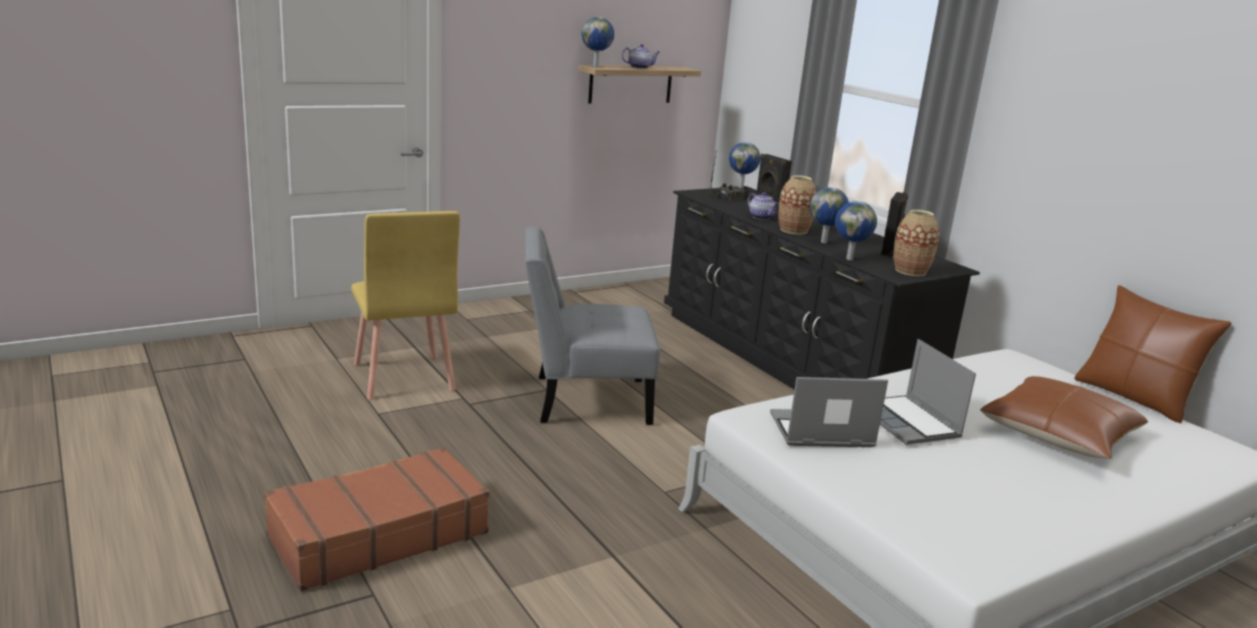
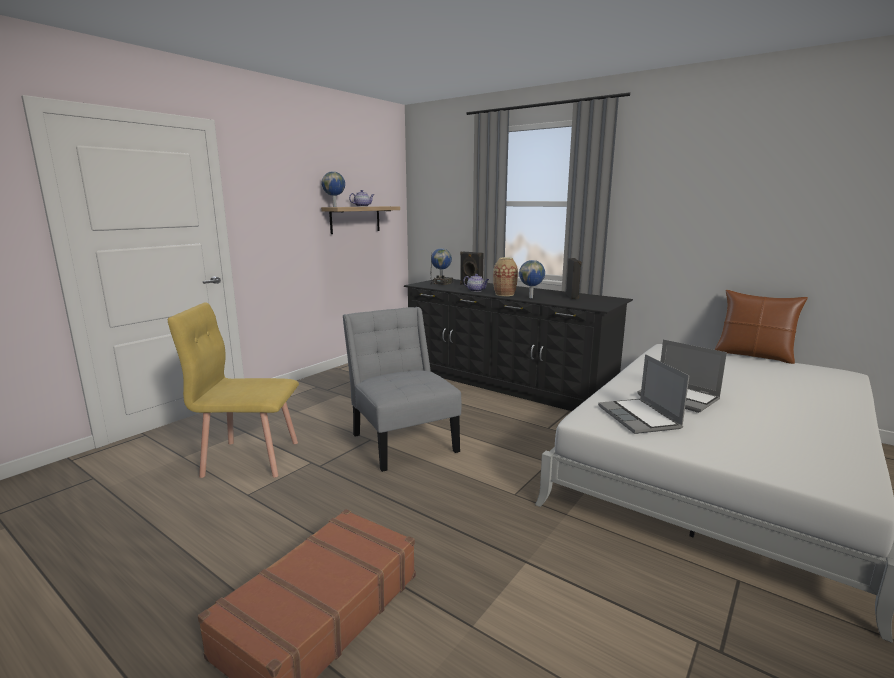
camera: 20 degrees left, 5 degrees down
(403, 377) = (250, 458): yellow chair -> yellow chair turned 135 degrees clockwise
(583, 400) = (402, 440): grey chair -> grey chair turned 90 degrees clockwise
(820, 432) = (640, 418): laptop -> laptop turned 75 degrees counterclockwise
(849, 259) = (559, 303): globe -> none
(910, 271) = (600, 304): vase -> none
(1059, 435) = (757, 385): brown pillow -> none

